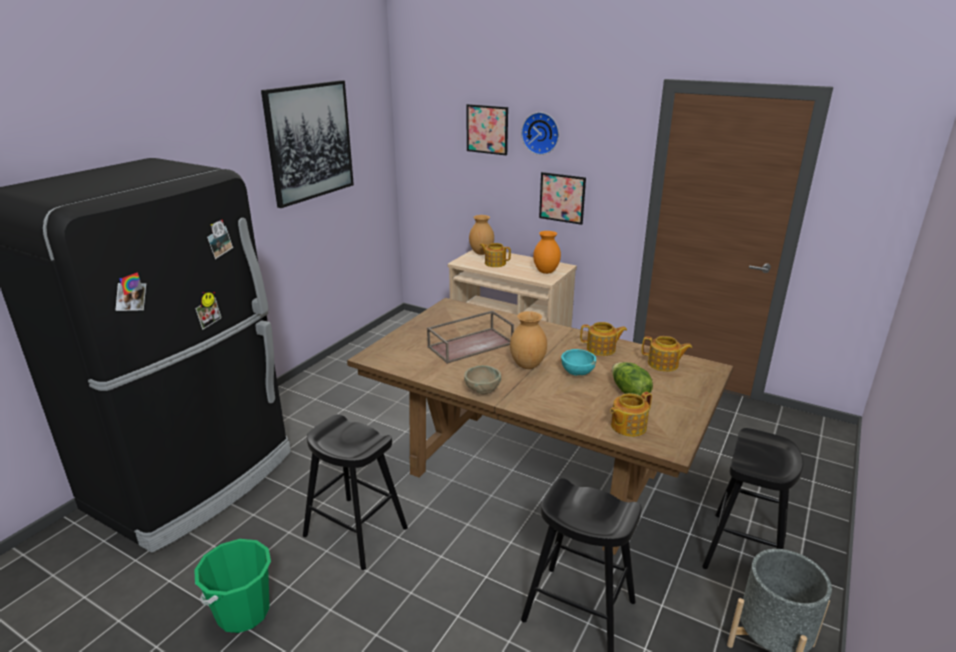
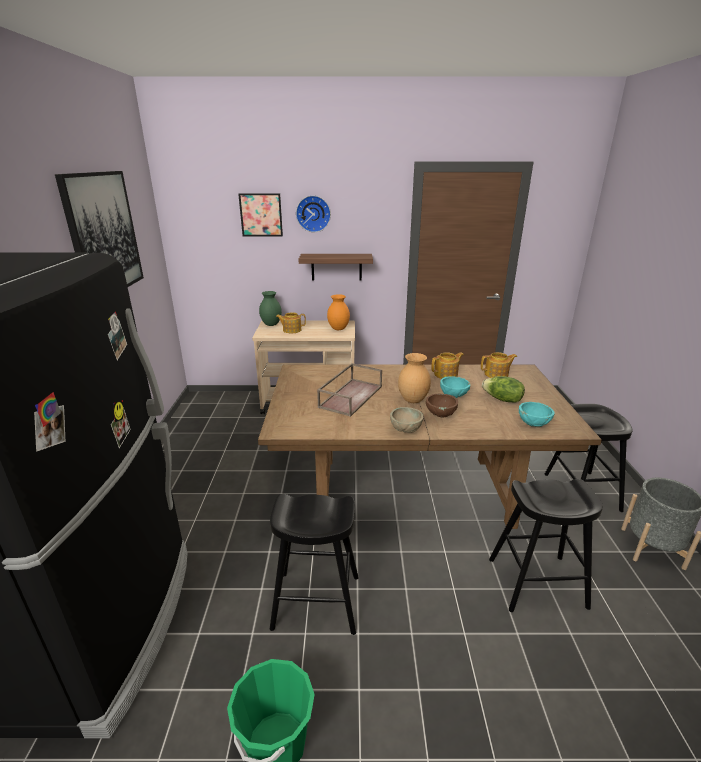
camera: 30 degrees left, 0 degrees up
(481, 253) = (271, 324): brown vase -> green vase
(536, 387) = (440, 415): none -> brown bowl
(562, 198) = (336, 267): picture -> shelf
(627, 426) = (533, 424): teapot -> turquoise bowl

